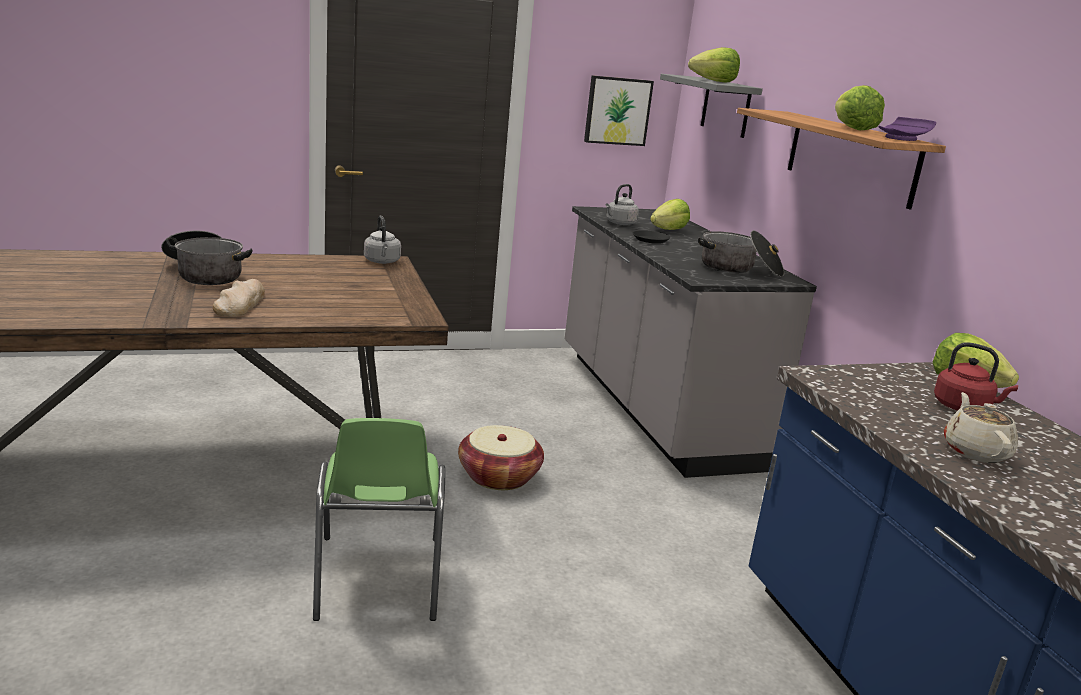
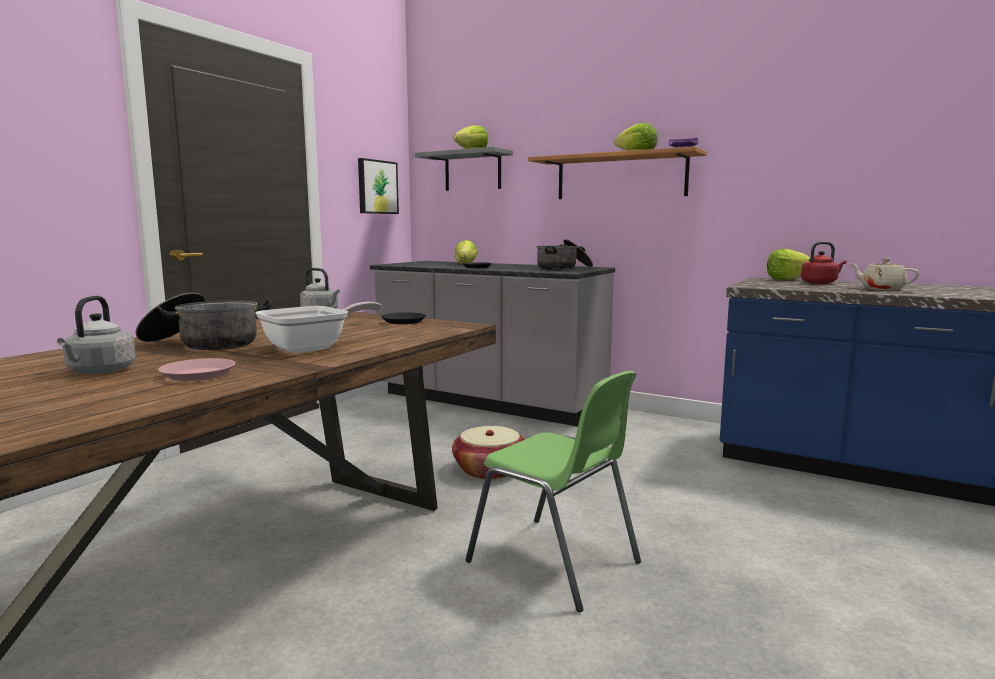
camera: 40 degrees left, 10 degrees down
(113, 304) = (198, 374): none -> pink plate
(240, 303) = (314, 348): bread -> frying pan
(396, 295) = (404, 321): none -> black plate
(619, 223) = (430, 265): grey kettle -> grey kettle (99, 371)

